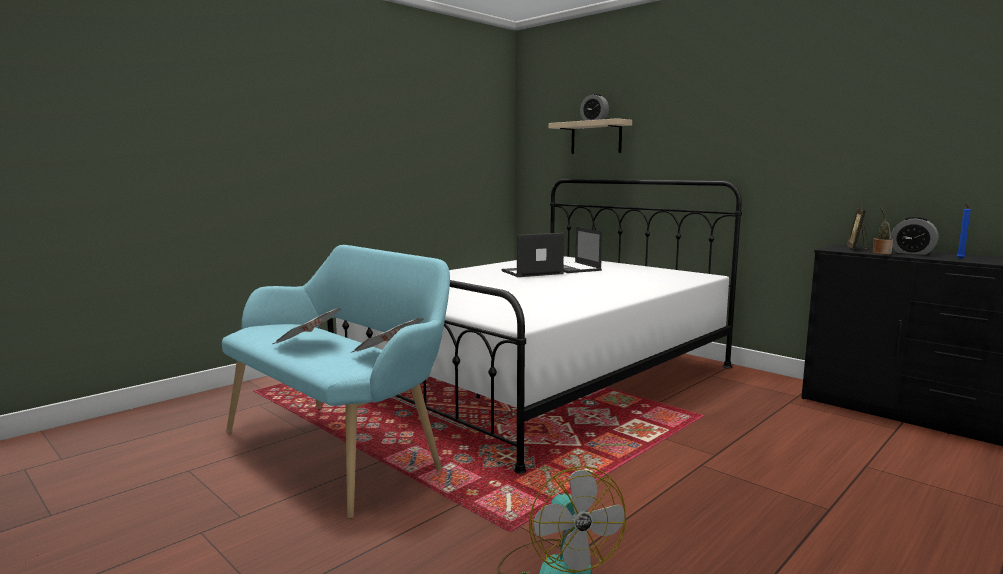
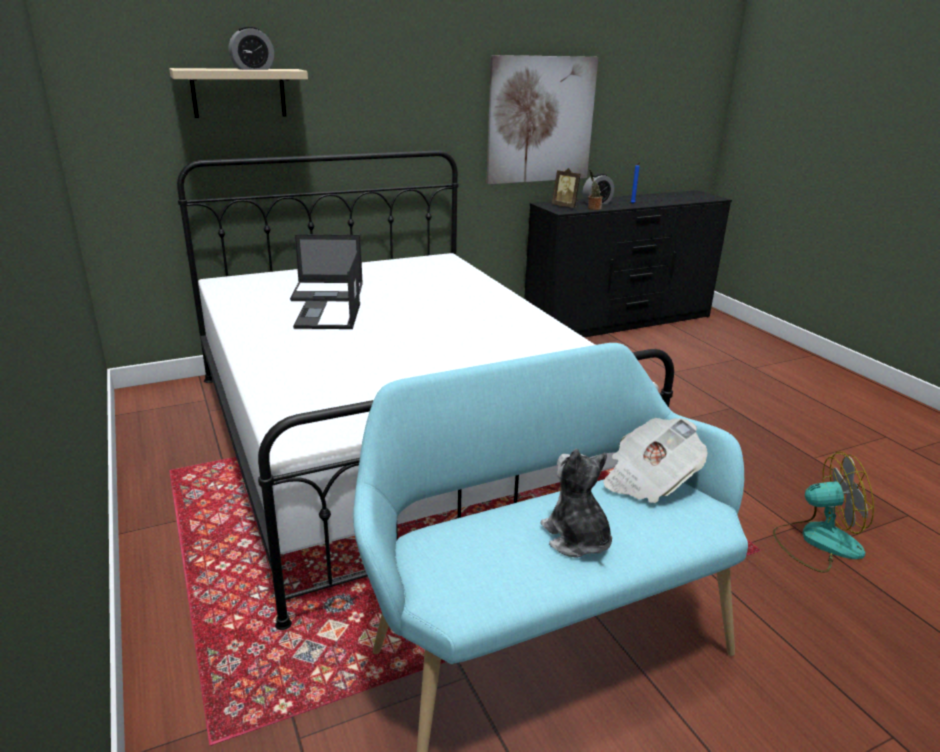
camera: 70 degrees left, 15 degrees up
(308, 344) = (576, 538): newspaper -> plush toy
(855, 156) = (541, 120): none -> picture

